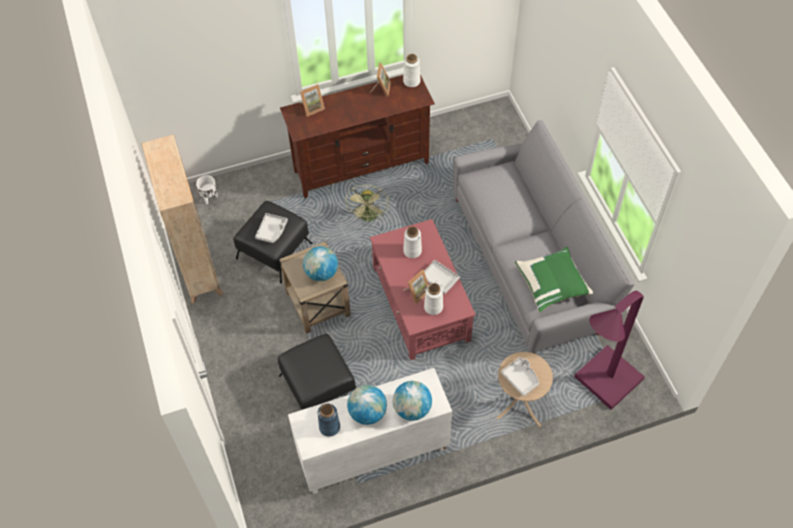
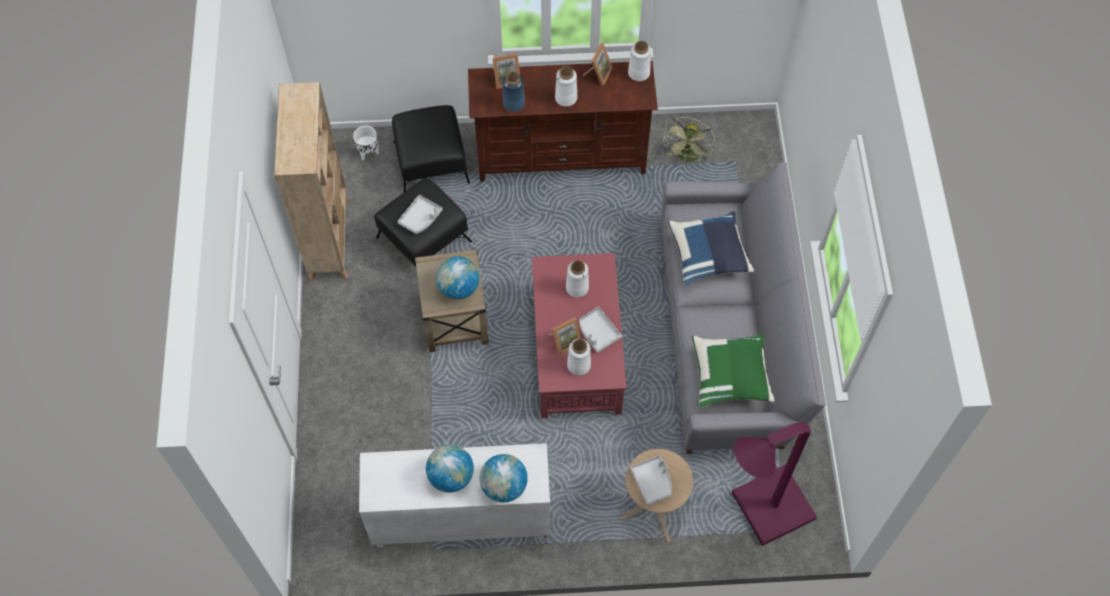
camera: 15 degrees right, 5 degrees up
(318, 385) = (424, 419): black ottoman -> black ottoman (431, 162)
(329, 427) = (402, 481): blue vase -> blue vase (513, 103)
(363, 111) = (566, 98): none -> white vase
(369, 218) = (549, 226): green fan -> green fan (687, 157)
(504, 202) = (708, 255): none -> blue pillow

